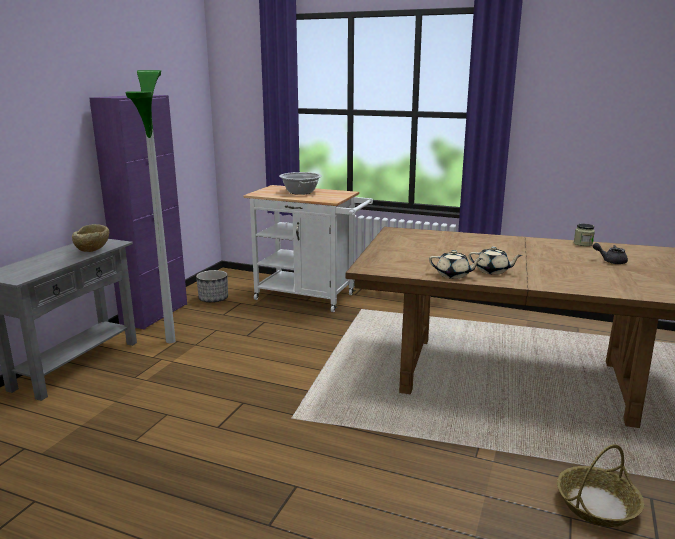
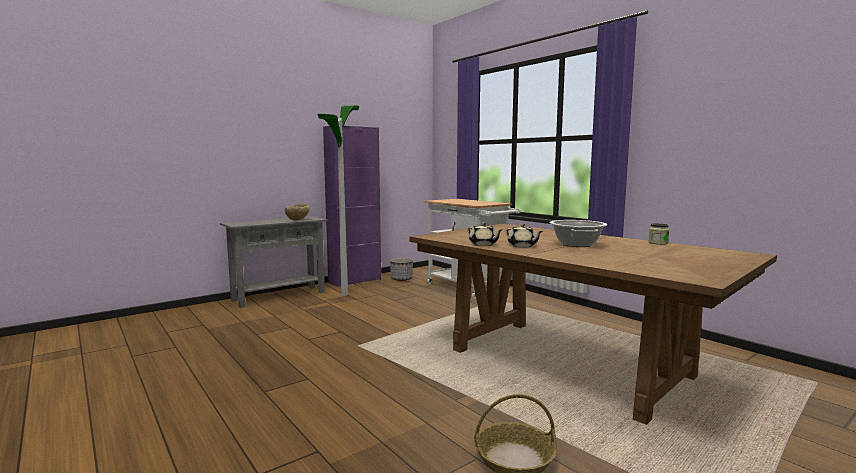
camera: 30 degrees right, 10 degrees down
(300, 192) = (466, 201): cooking pot -> cooking pot (576, 244)
(610, 261) = (656, 252): grey teapot -> none

